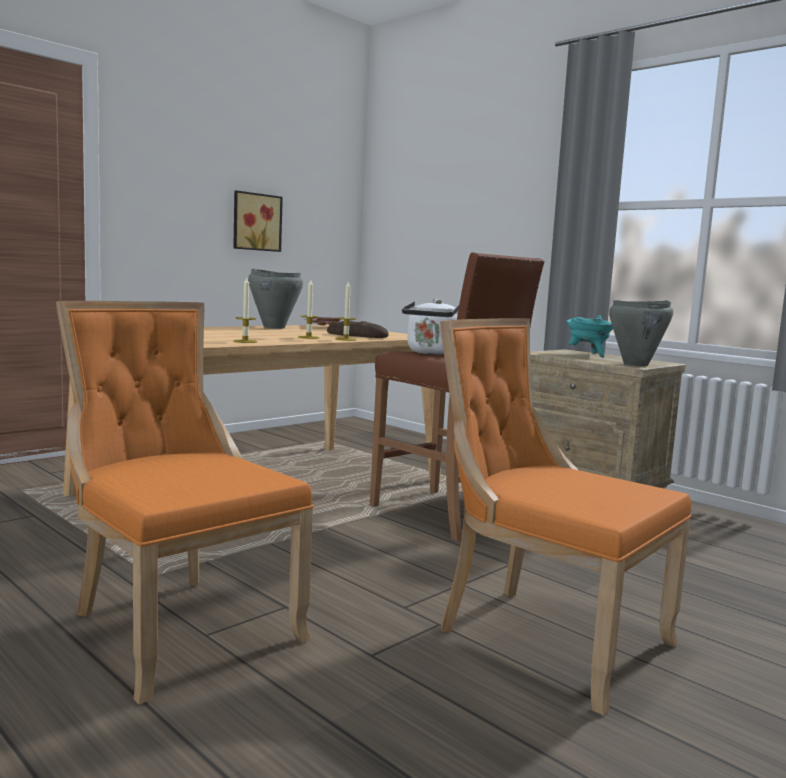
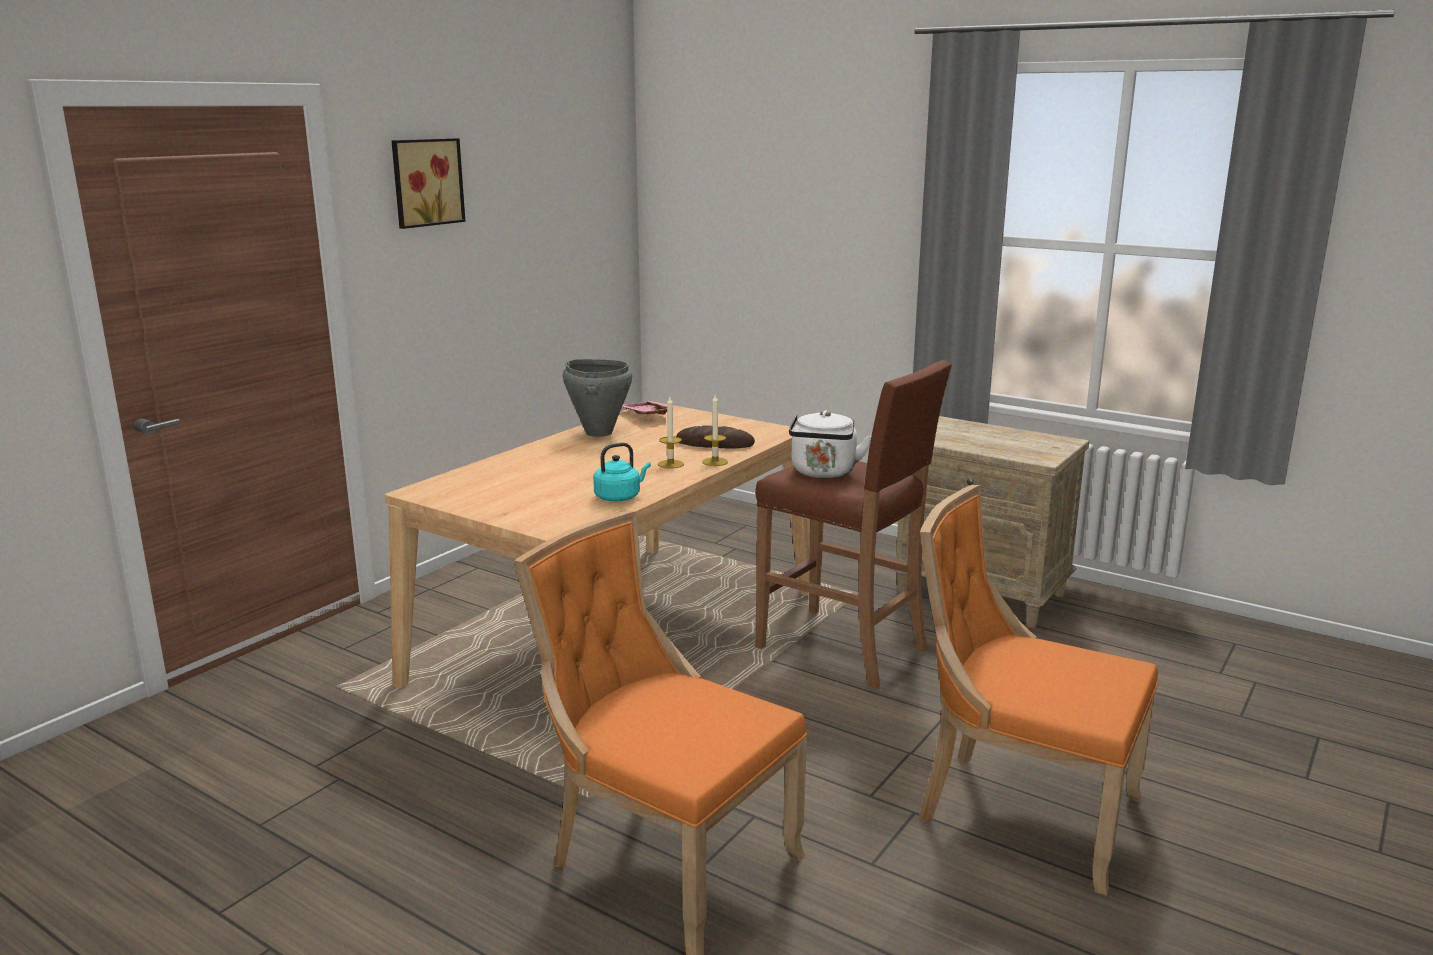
camera: 10 degrees left, 10 degrees up
(245, 341) = (619, 497): candle -> turquoise kettle
(256, 222) = (519, 261): picture -> picture (425, 182)
(589, 355) = (978, 432): turquoise cooking pot -> none
(636, 364) = (1042, 455): grey cooking pot -> none

